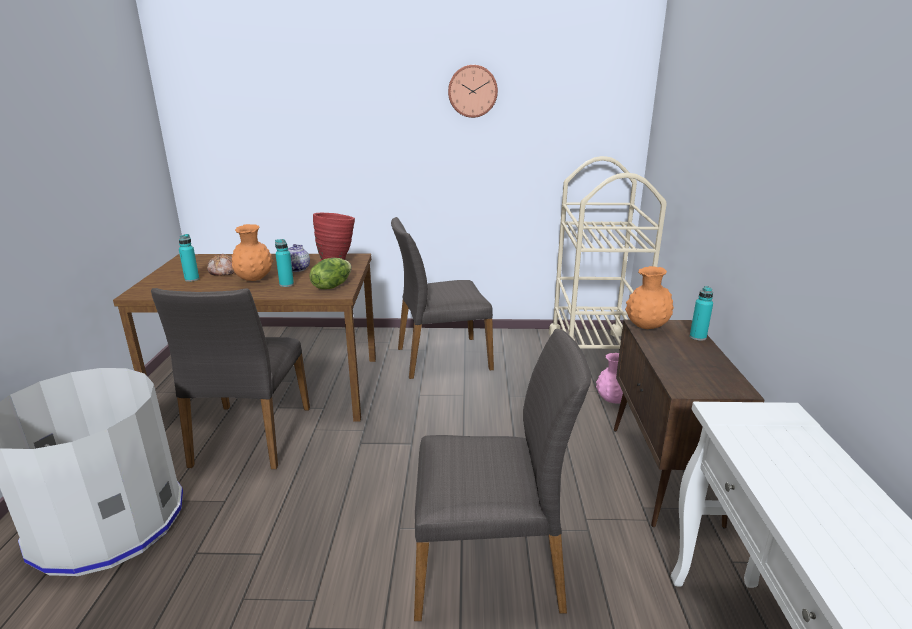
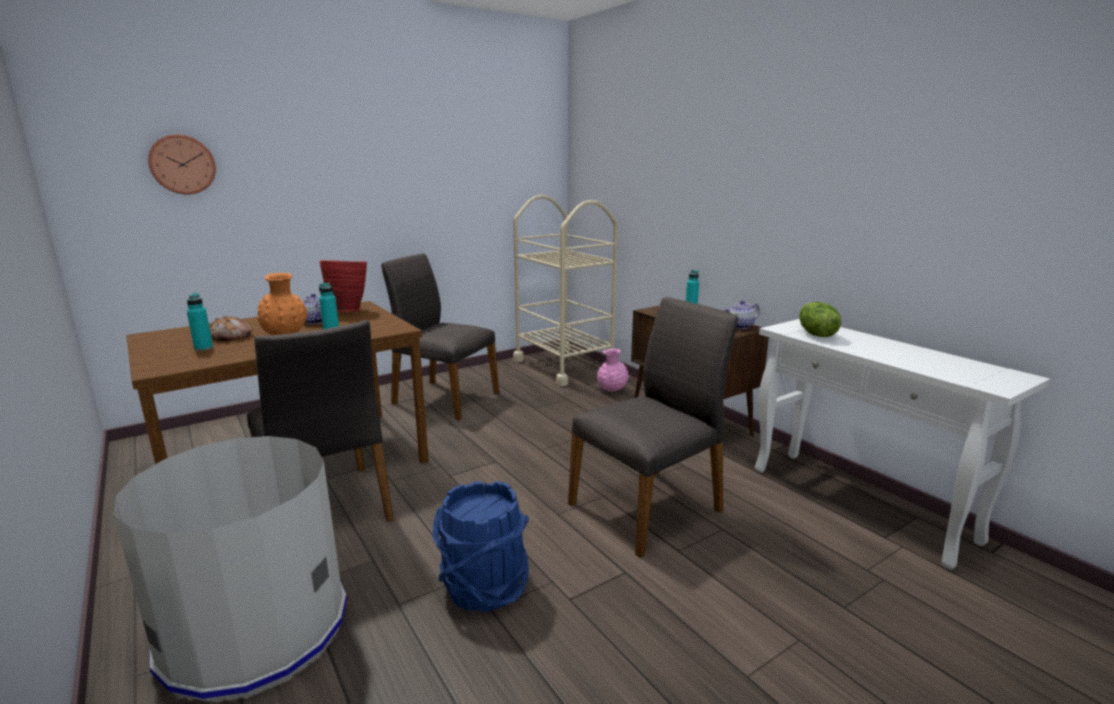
camera: 35 degrees left, 5 degrees down
(261, 573) = (483, 588): none -> blue bucket
(332, 286) = (382, 326): lettuce -> lettuce (815, 334)
(442, 358) = (444, 398): grey chair -> grey chair turned 75 degrees clockwise
(472, 91) = (426, 138): wall clock -> wall clock (182, 164)
(646, 327) = (654, 311): orange vase -> none
(725, 382) = (740, 326): none -> teapot

